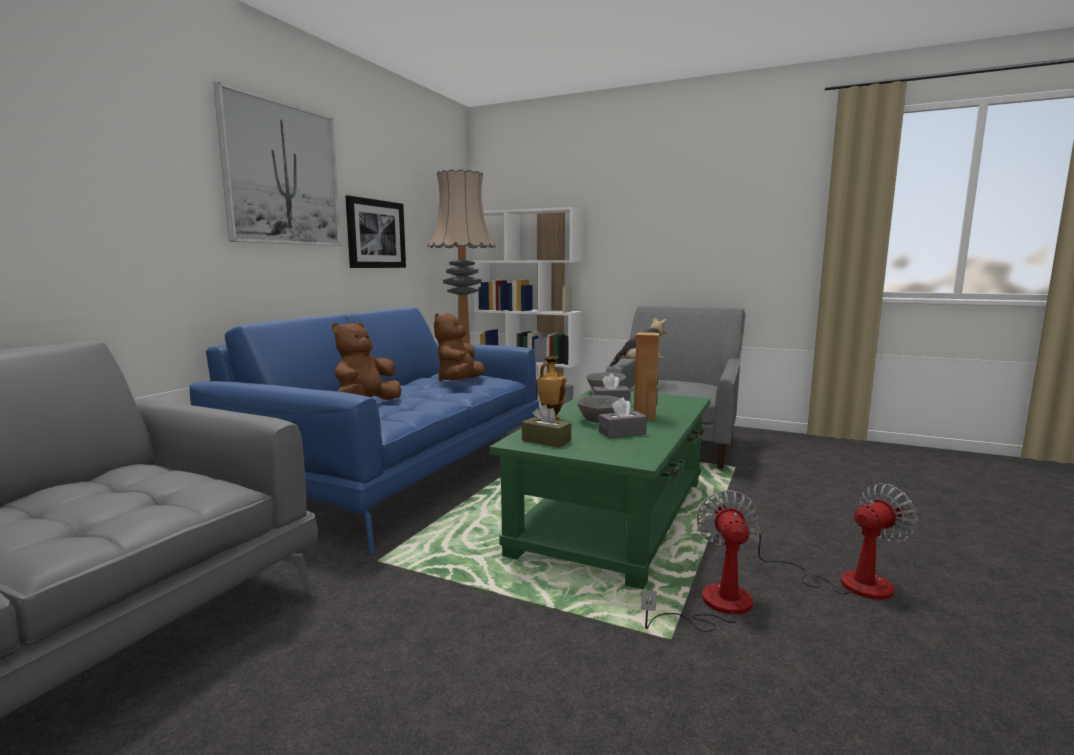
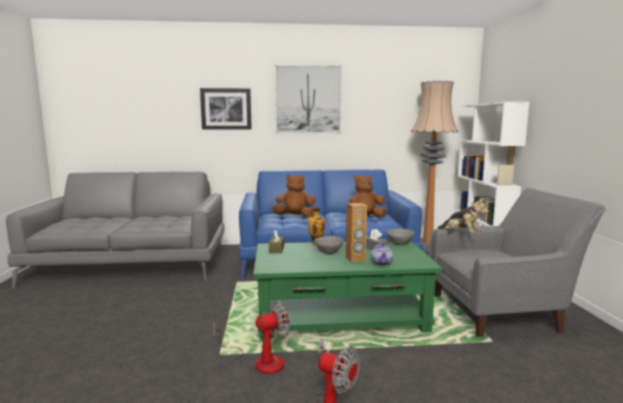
camera: 60 degrees right, 0 degrees up
(376, 234) = (372, 125): picture -> picture (226, 109)
(622, 433) = (311, 259): grey tissue box -> none
(676, 411) = (382, 263): none -> teapot

